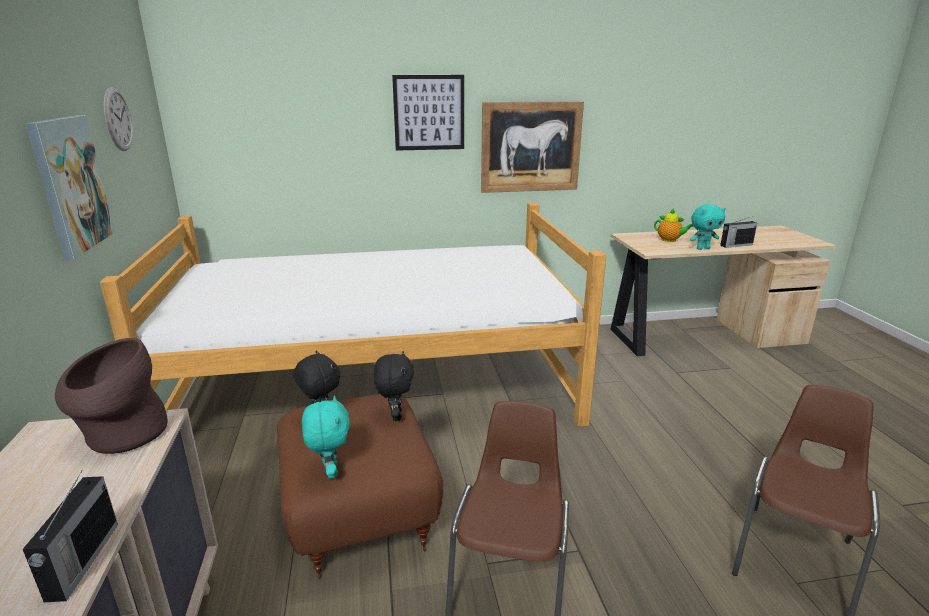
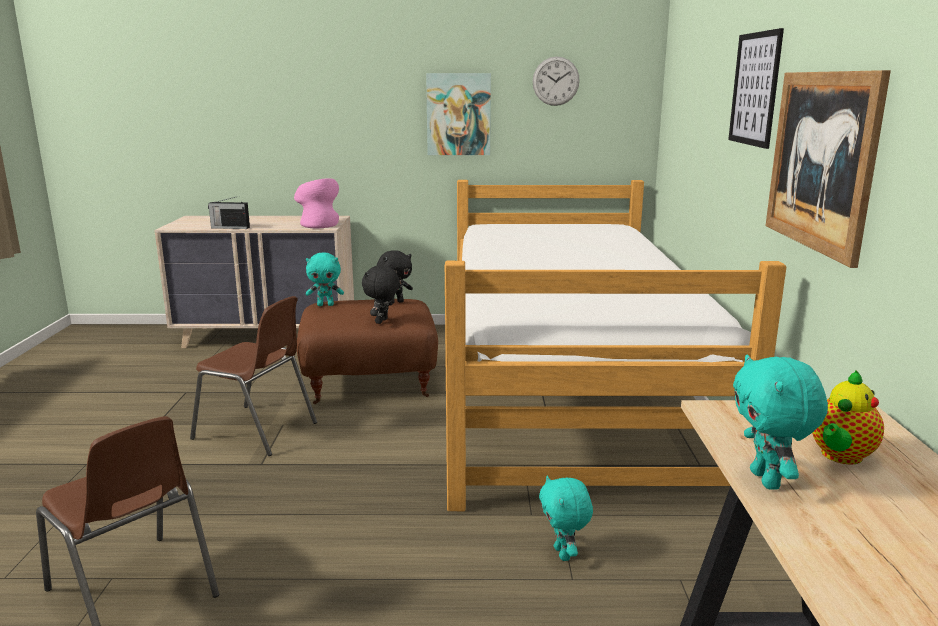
camera: 100 degrees right, 5 degrees down
(120, 436) = (318, 224): brown vase -> pink vase
(395, 415) = (382, 321): black plush toy -> black plush toy turned 105 degrees clockwise
(604, 383) = (563, 554): none -> turquoise plush toy
(735, 245) = (837, 551): radio -> none

